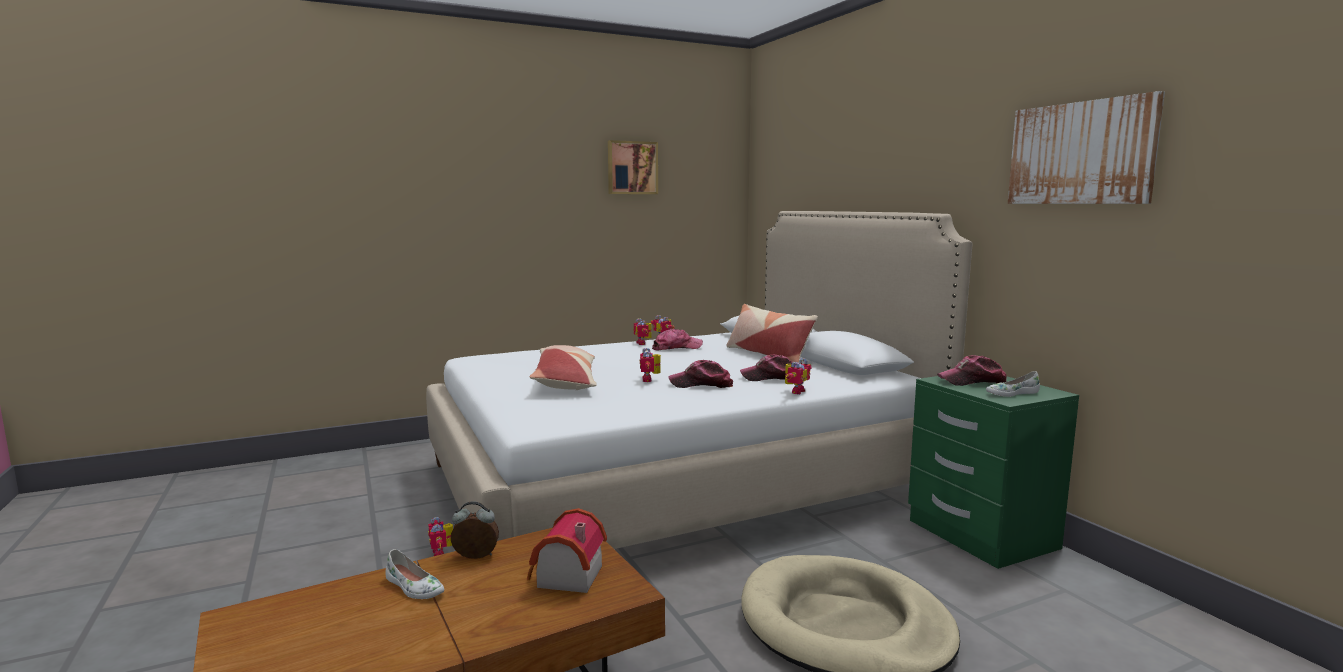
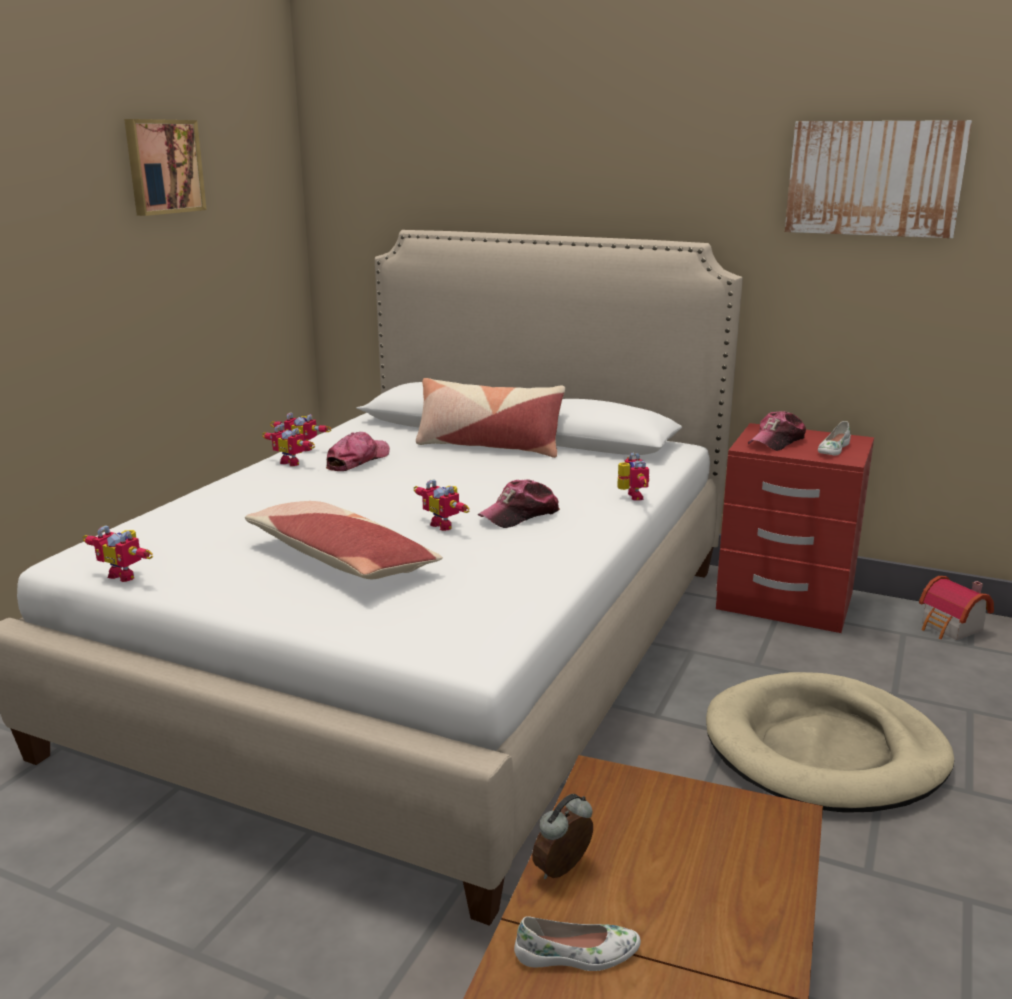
camera: 40 degrees left, 10 degrees up
(442, 553) = (290, 895): toy robot -> toy robot (126, 575)
(565, 577) = (701, 838): toy house -> toy house (951, 628)
(772, 378) = (569, 483): cap -> none
(980, 535) = (784, 602): green nightstand -> red nightstand

